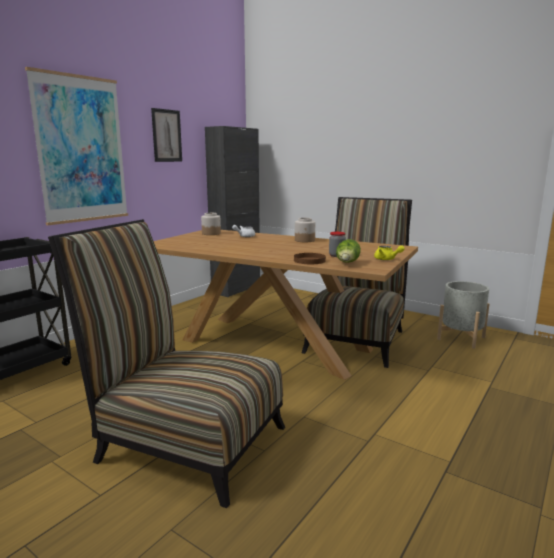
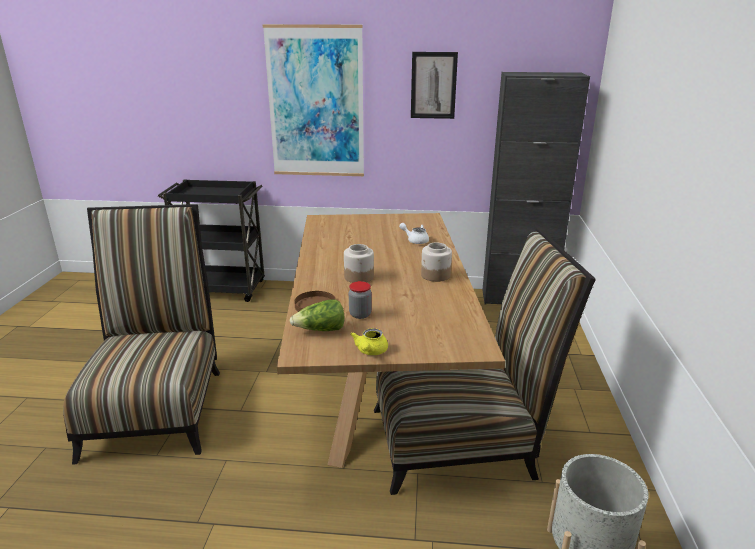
camera: 60 degrees right, 10 degrees up
(211, 233) = (409, 223): jar -> jar (359, 277)

